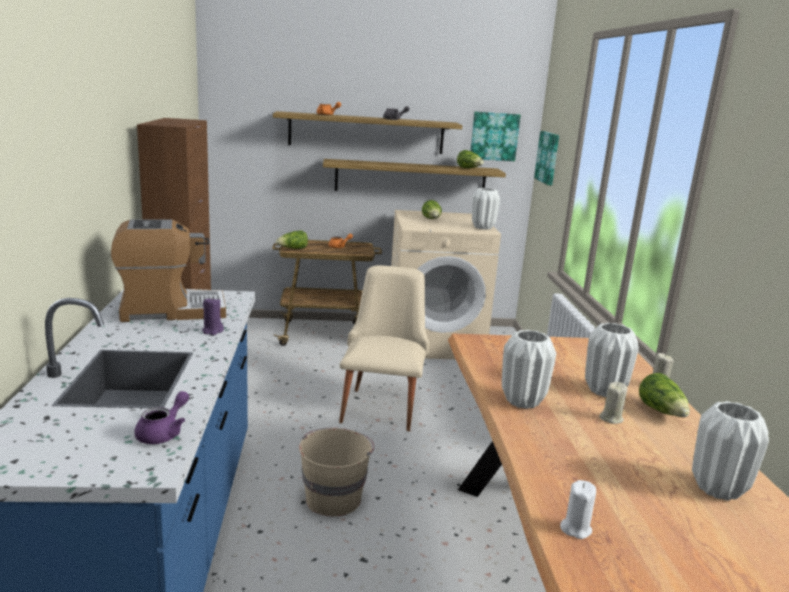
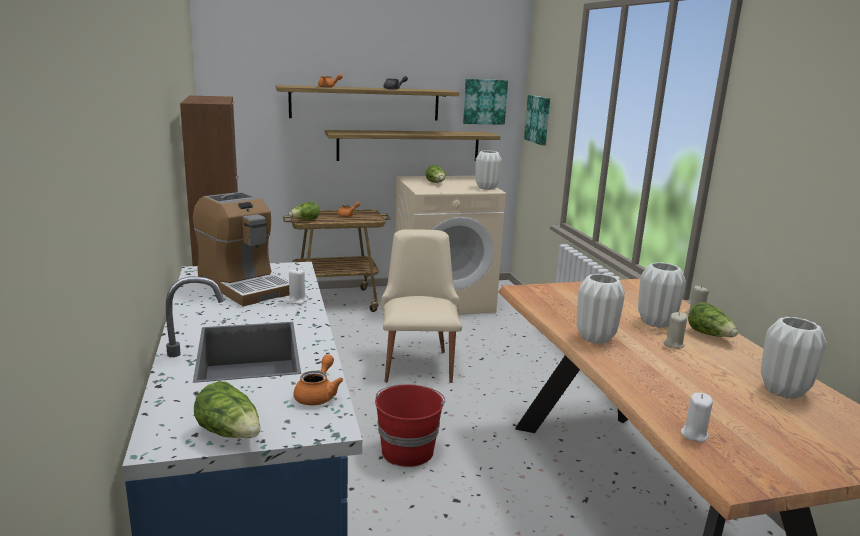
camera: 10 degrees left, 0 degrees up
(164, 433) = (318, 395): purple teapot -> orange teapot
(171, 310) = (244, 285): coffee machine -> coffee machine turned 75 degrees clockwise
(212, 331) = (297, 301): purple candle -> white candle
(333, 498) = (407, 450): beige bucket -> red bucket
(469, 168) = (465, 133): lettuce -> lettuce (231, 433)

